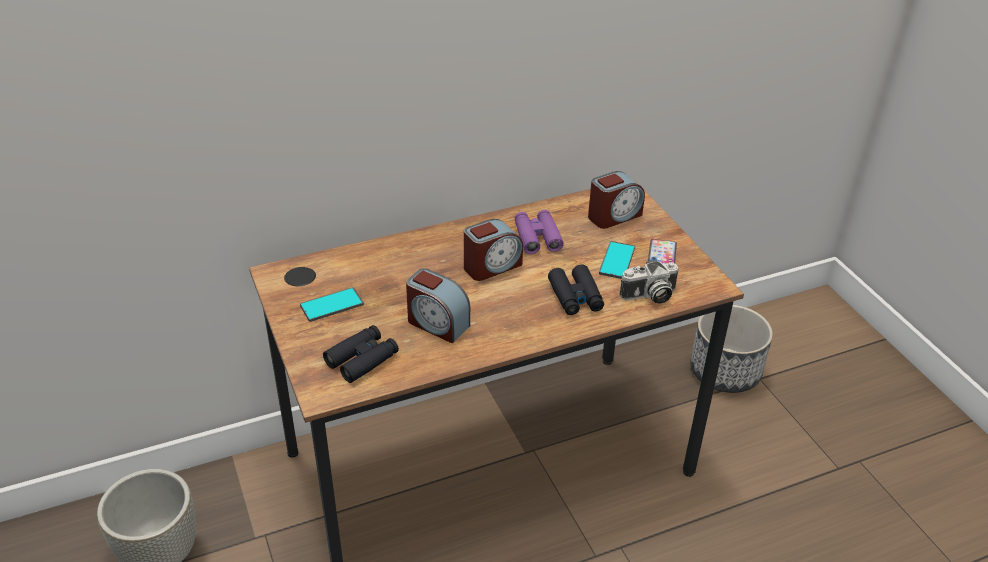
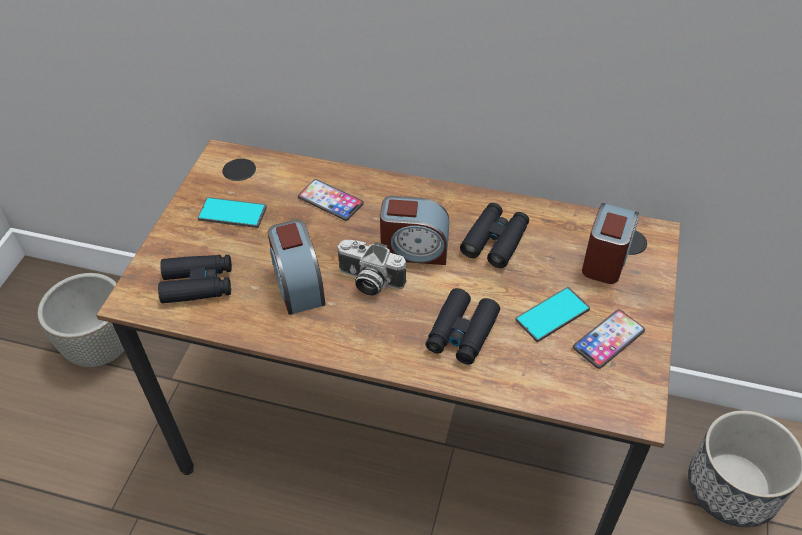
camera: 40 degrees right, 10 degrees up
(397, 264) = (330, 201): none -> phone
(537, 237) = (495, 240): purple binoculars -> black binoculars
(614, 216) = (606, 258): alarm clock -> alarm clock turned 75 degrees counterclockwise
(649, 296) = (543, 379): camera -> camera (369, 281)

